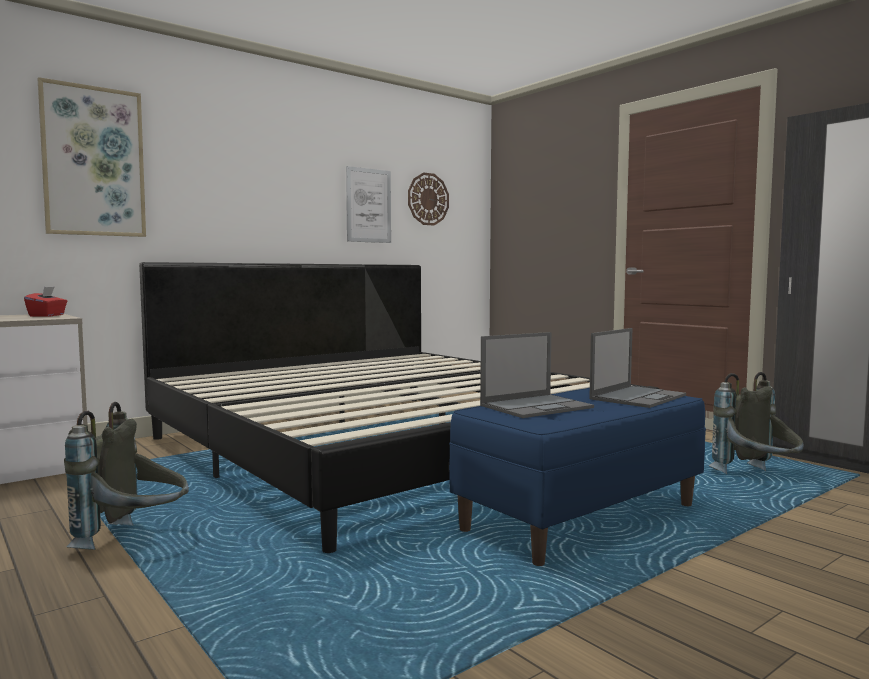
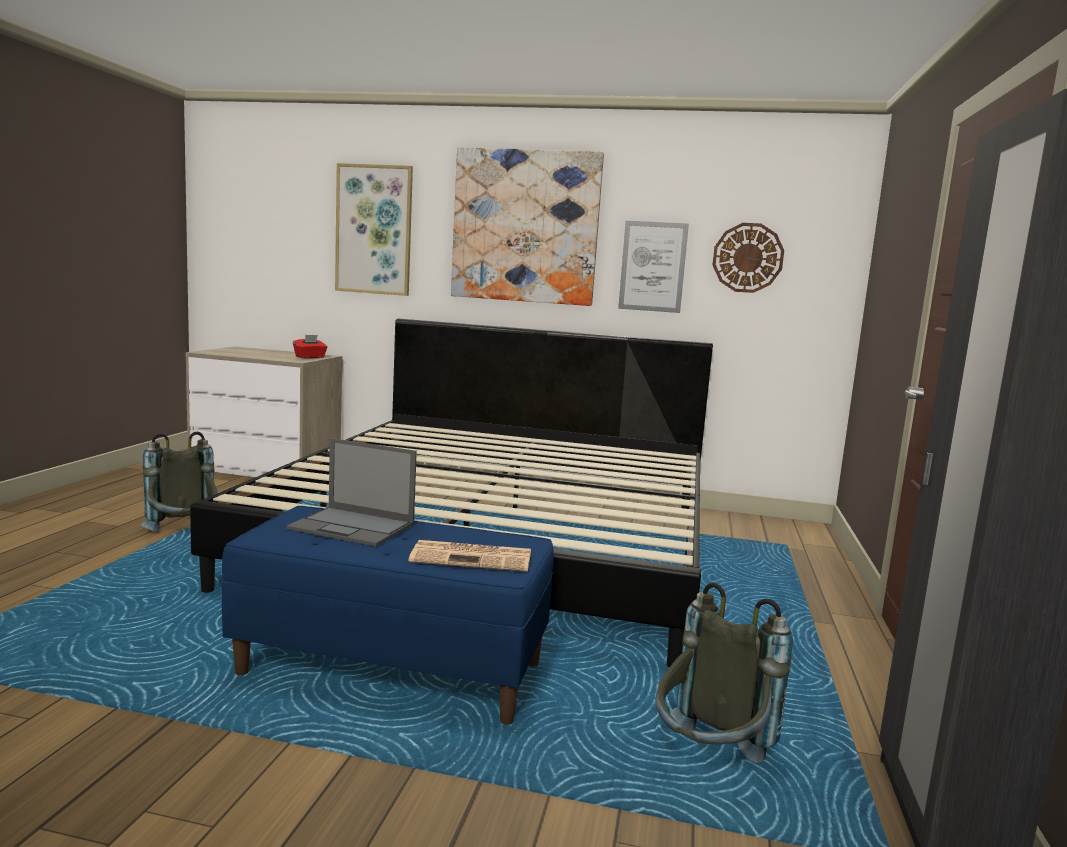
camera: 50 degrees right, 5 degrees up
(263, 167) = (525, 227): none -> picture
(638, 397) = (473, 557): laptop -> newspaper

